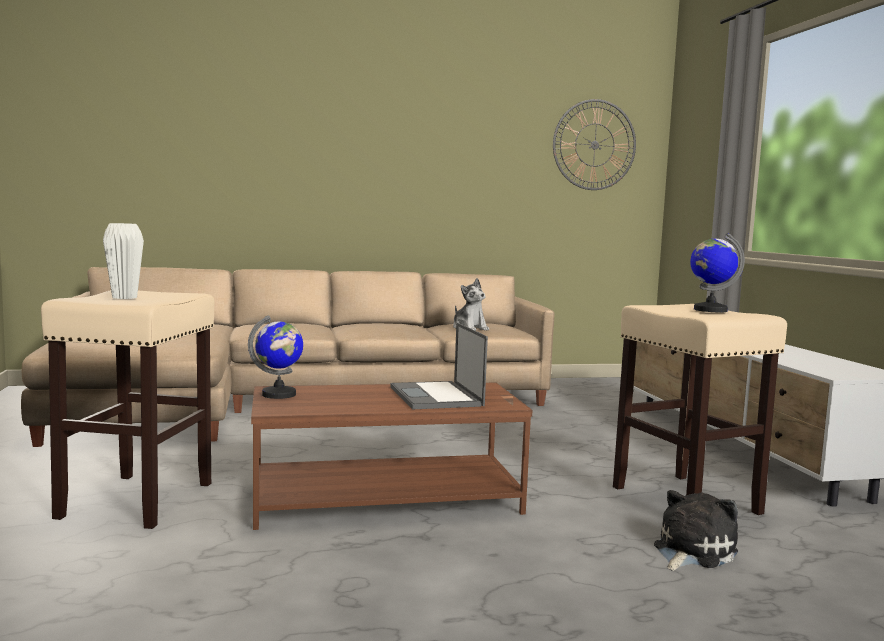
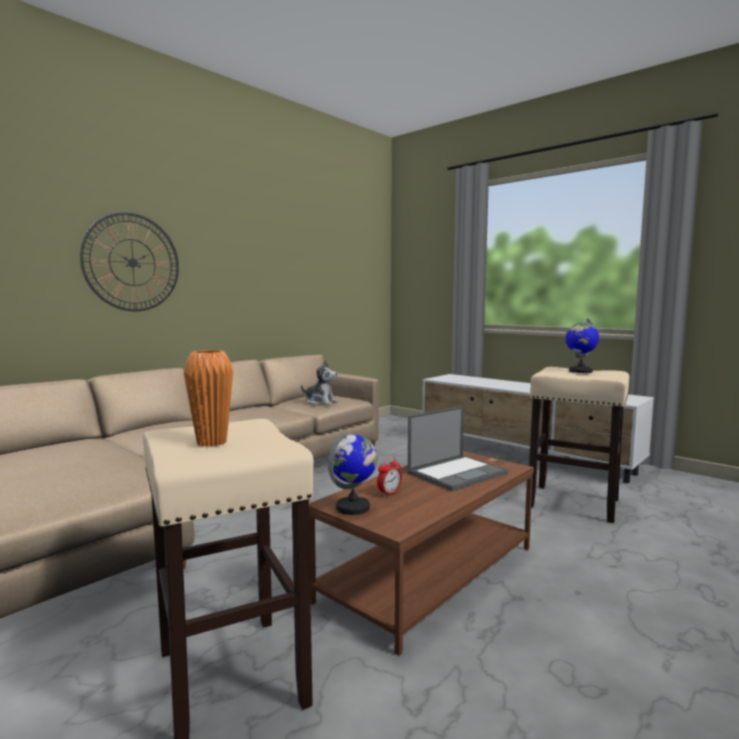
camera: 35 degrees left, 0 degrees up
(124, 297) = (211, 442): white vase -> orange vase
(332, 394) = (389, 493): none -> alarm clock
(436, 396) = (457, 473): laptop -> laptop turned 75 degrees counterclockwise
(594, 145) = (353, 250): wall clock -> wall clock (132, 262)
(691, 551) = (644, 540): plush toy -> none

